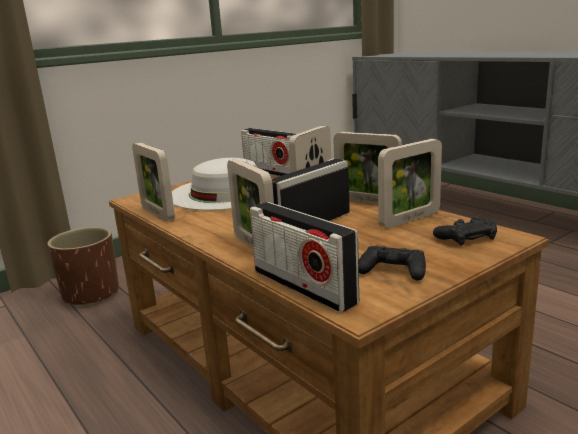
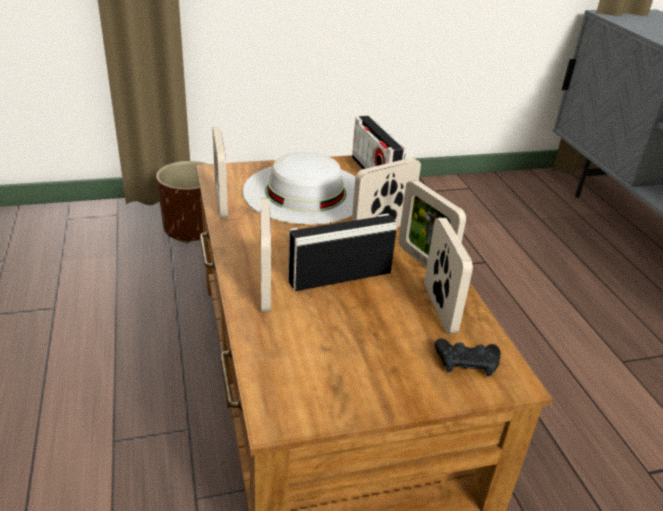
camera: 20 degrees right, 15 degrees up
(303, 287) = (259, 364): radio -> none
(393, 270) = (353, 377): black game controller -> none
(410, 219) = (439, 308): picture frame -> picture frame turned 90 degrees counterclockwise

